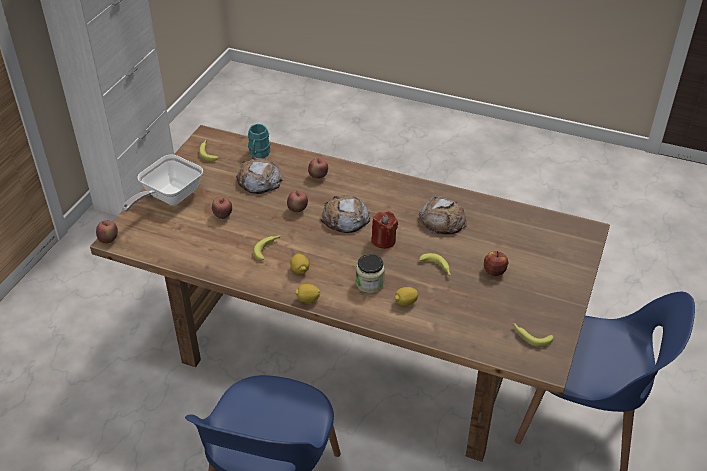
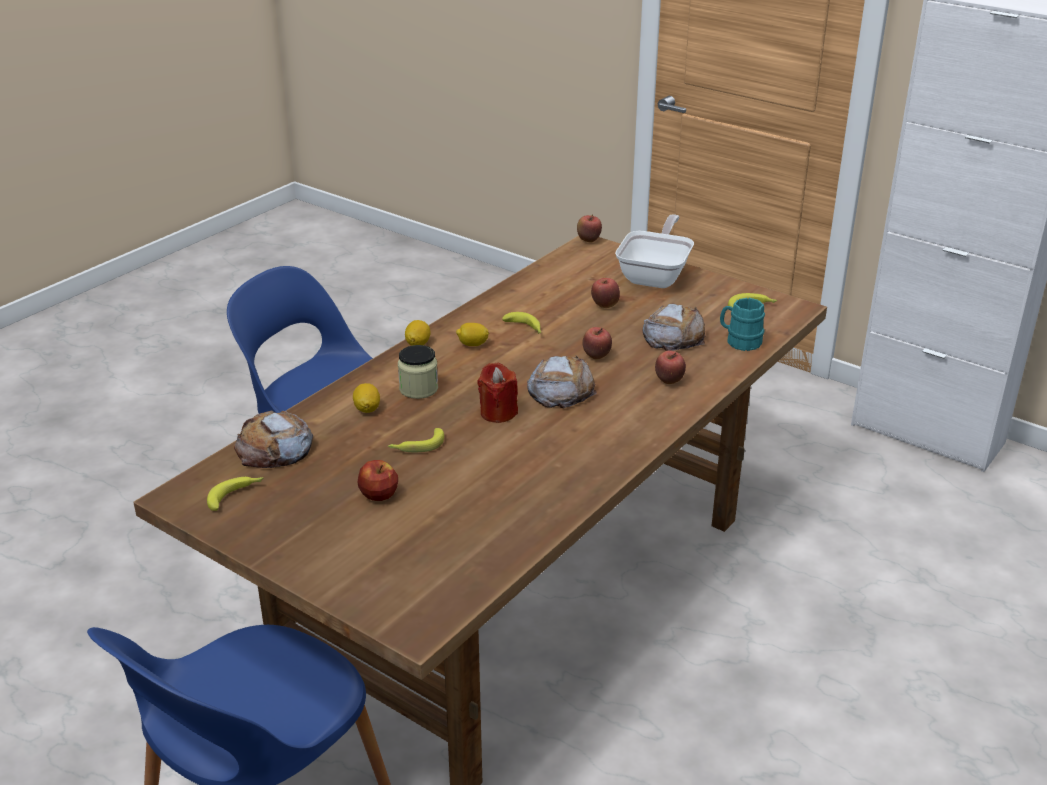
camera: 105 degrees right, 10 degrees down
(168, 198) = (656, 275): frying pan -> frying pan turned 60 degrees clockwise
(442, 220) = (518, 472): bread -> bread (275, 448)

